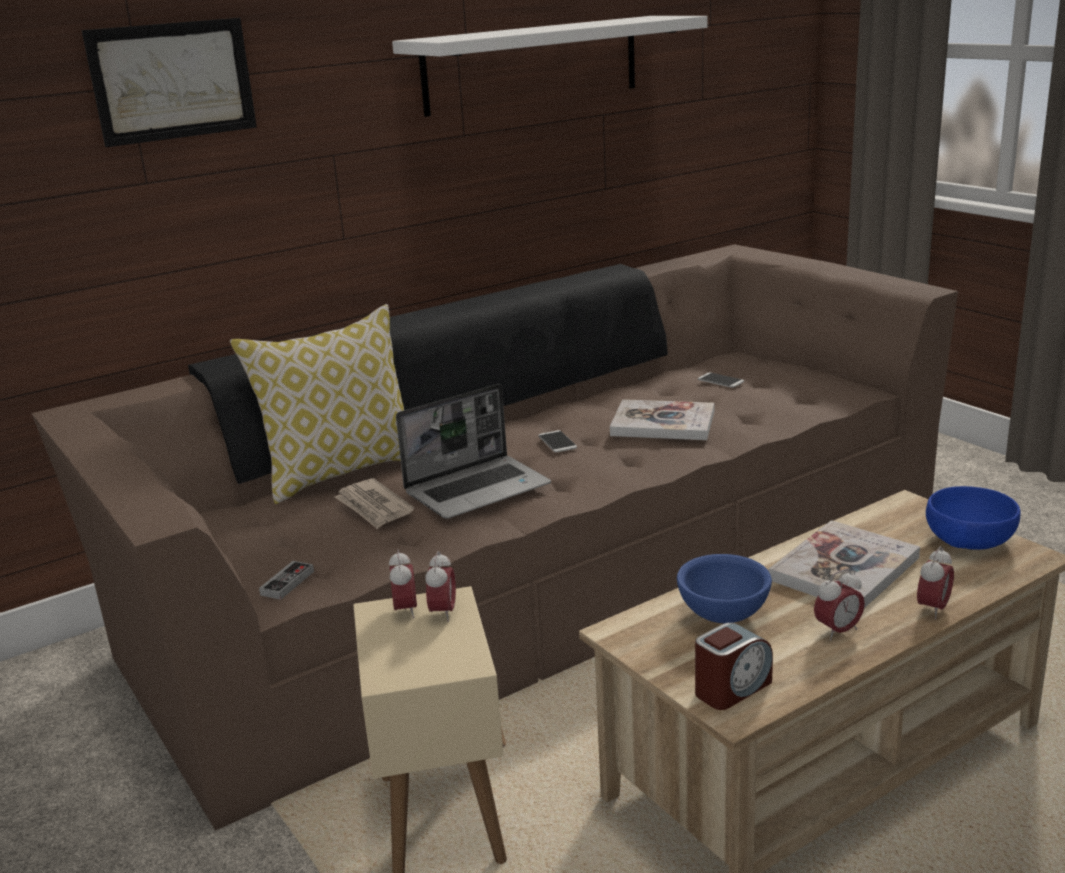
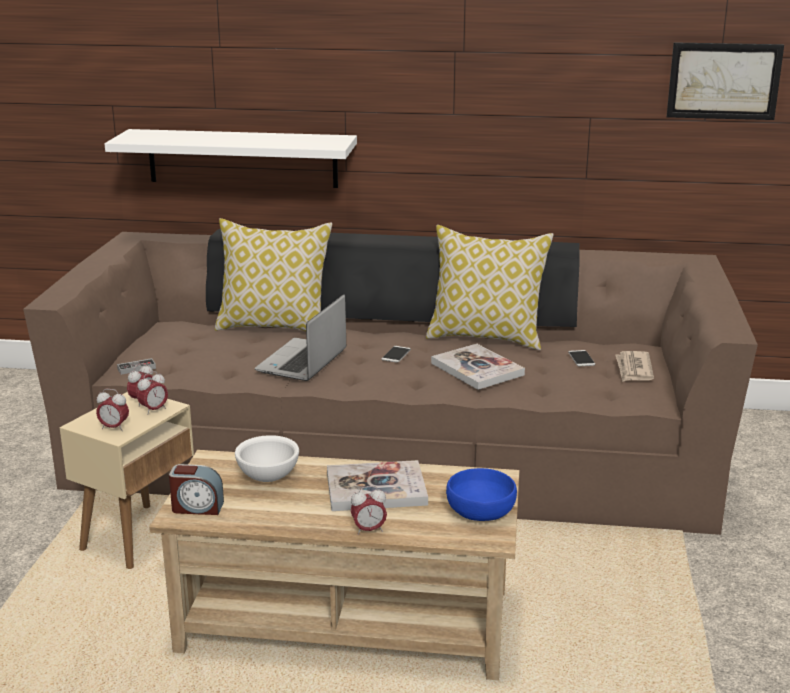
camera: 40 degrees right, 0 degrees up
(172, 81) = (237, 47): picture -> picture (723, 81)
(373, 507) = (240, 350): newspaper -> newspaper (633, 369)
(478, 489) = (302, 362): laptop -> laptop turned 105 degrees clockwise
(532, 64) = (520, 69): white shelf -> white shelf (242, 158)
(587, 397) = (486, 337): none -> pillow
(722, 614) = (268, 476): blue bowl -> white bowl
(837, 631) = (299, 513): alarm clock -> alarm clock (114, 428)

